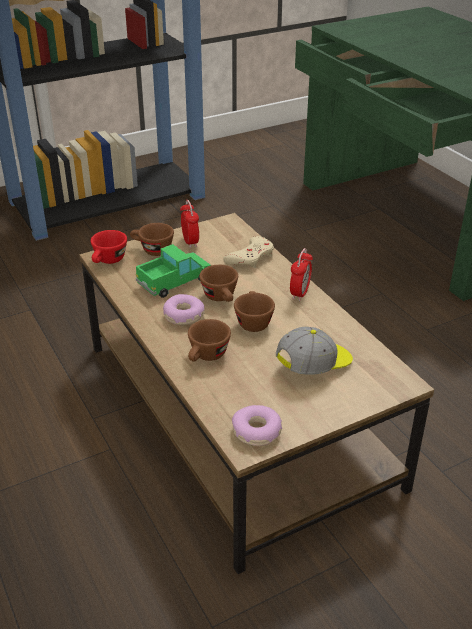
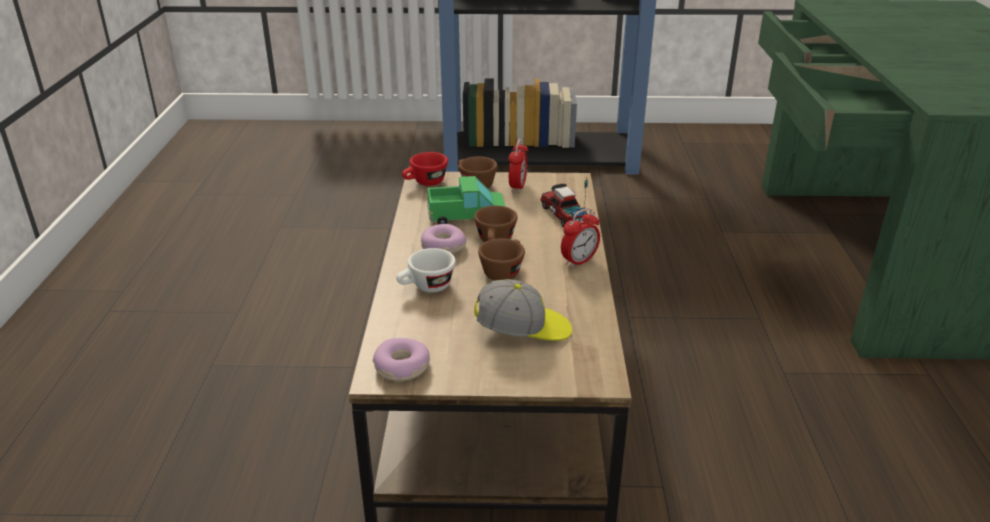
camera: 30 degrees right, 5 degrees down
(207, 356) = (426, 287): brown cup -> white cup
(251, 257) = (563, 215): beige game controller -> toy truck

